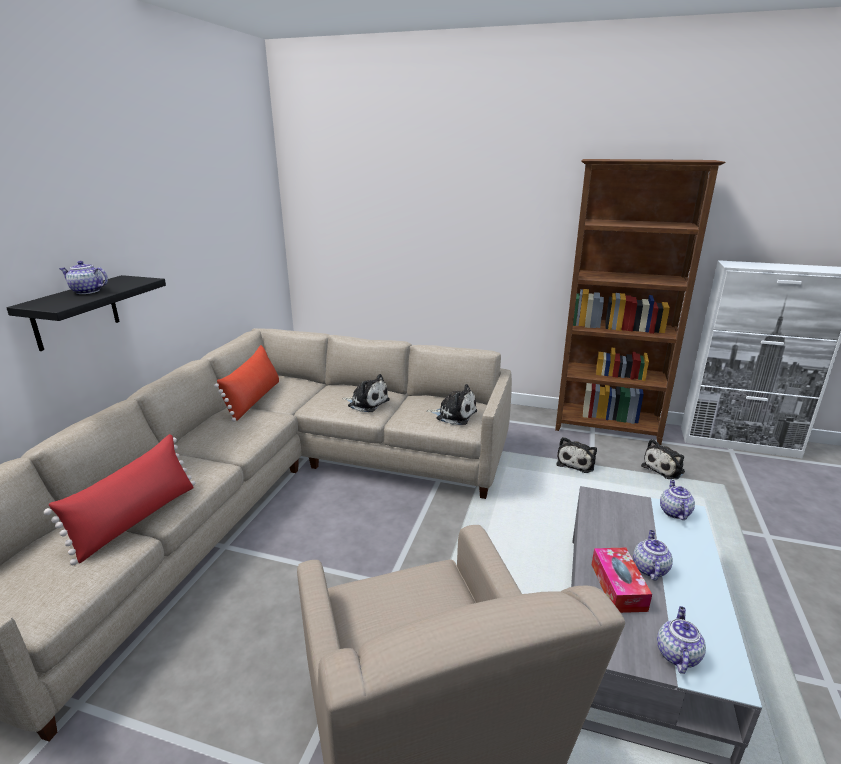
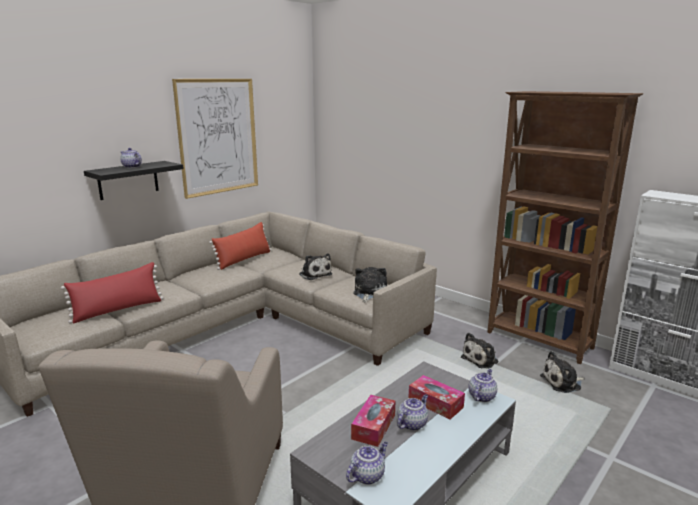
camera: 25 degrees right, 5 degrees down
(183, 232) = (218, 136): none -> picture
(454, 415) = (368, 292): plush toy -> plush toy turned 120 degrees counterclockwise
(644, 535) = (435, 403): none -> tissue box

